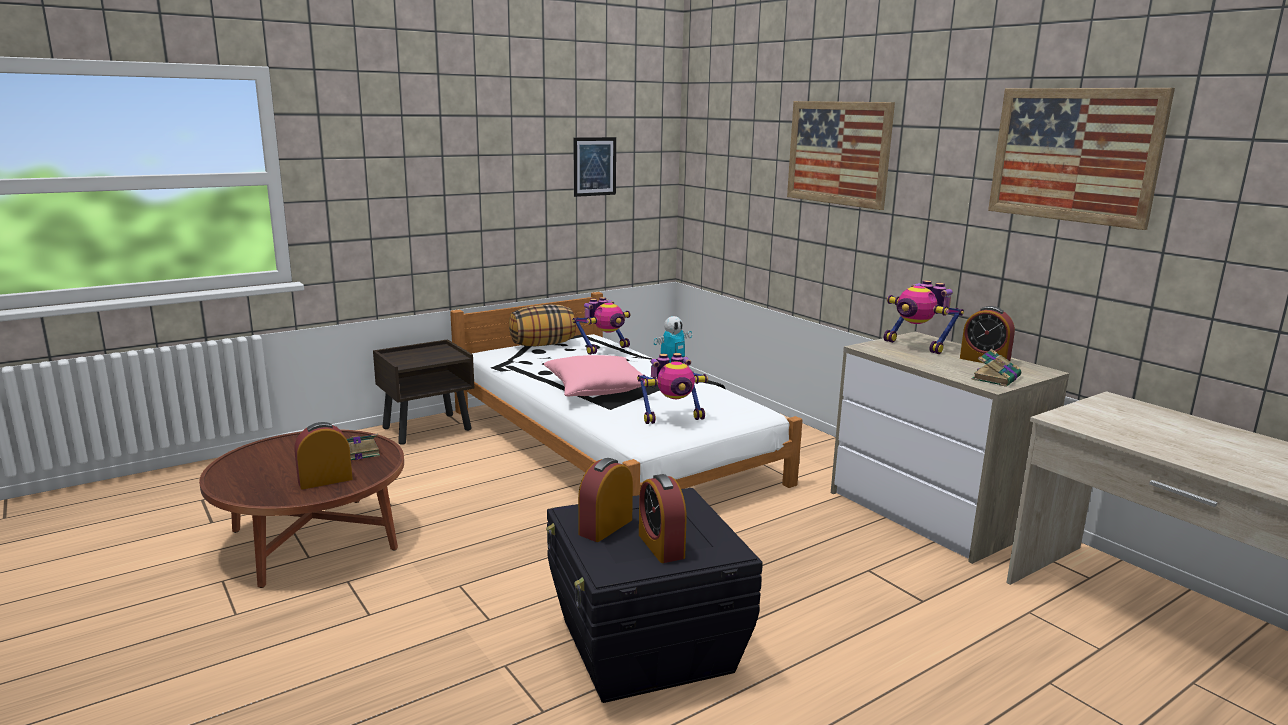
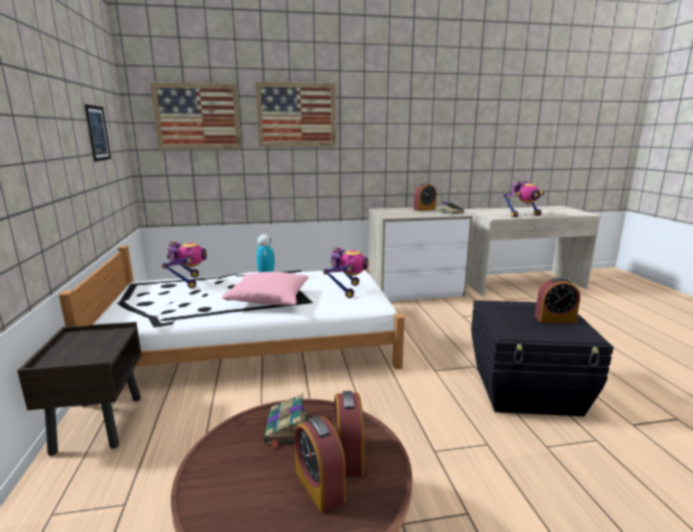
camera: 65 degrees left, 0 degrees up
(543, 344) = (131, 299): pillow -> none
(605, 527) = (529, 328): alarm clock -> alarm clock (319, 486)
(917, 346) = (393, 211): toy robot -> toy robot (523, 215)
(1073, 155) = (436, 109): picture -> picture (197, 117)

